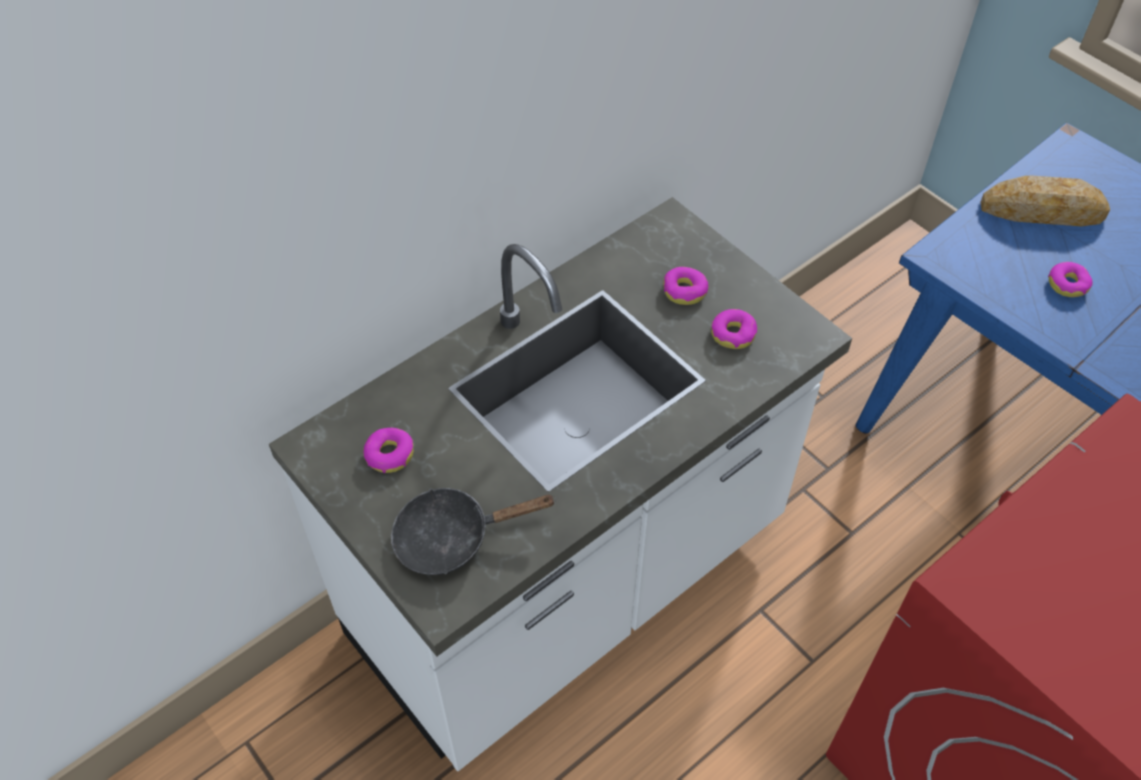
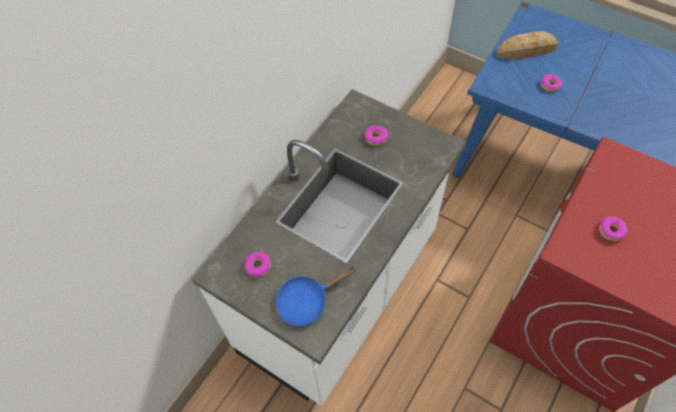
camera: 15 degrees left, 5 degrees up
(452, 537) = (307, 301): black frying pan -> blue frying pan
(733, 334) = (408, 154): donut -> donut (611, 231)

